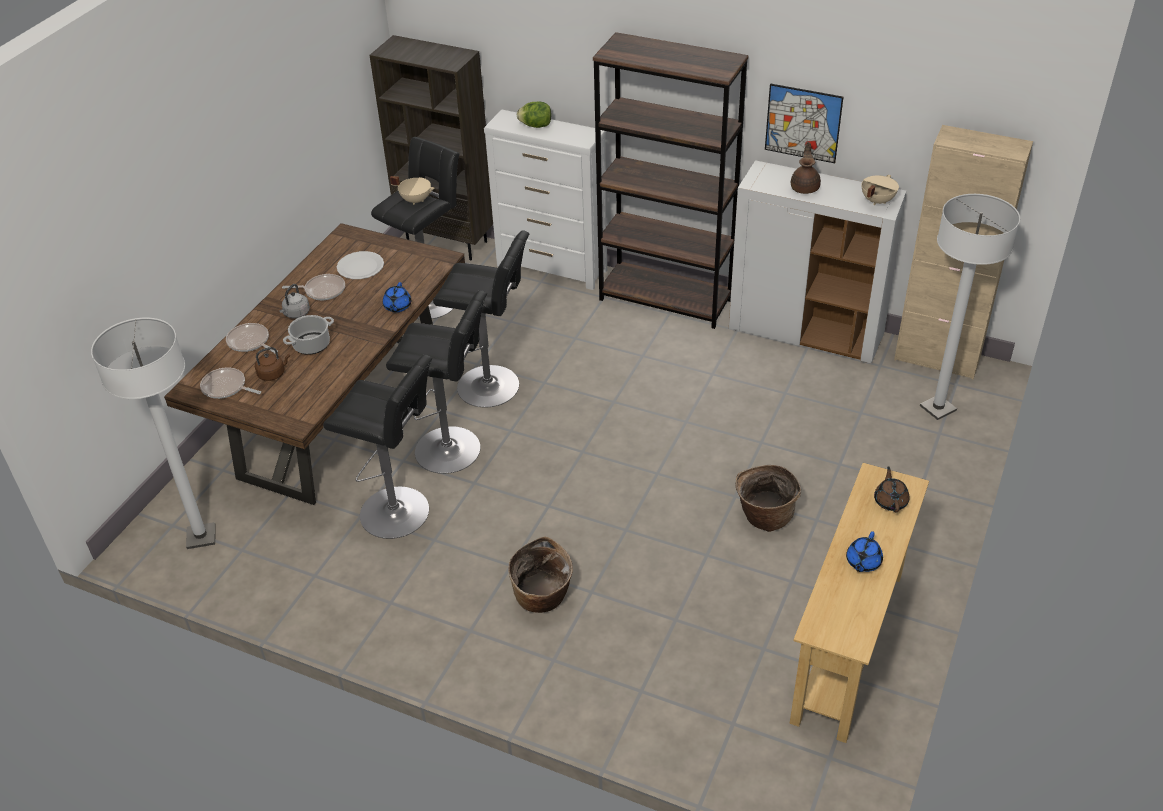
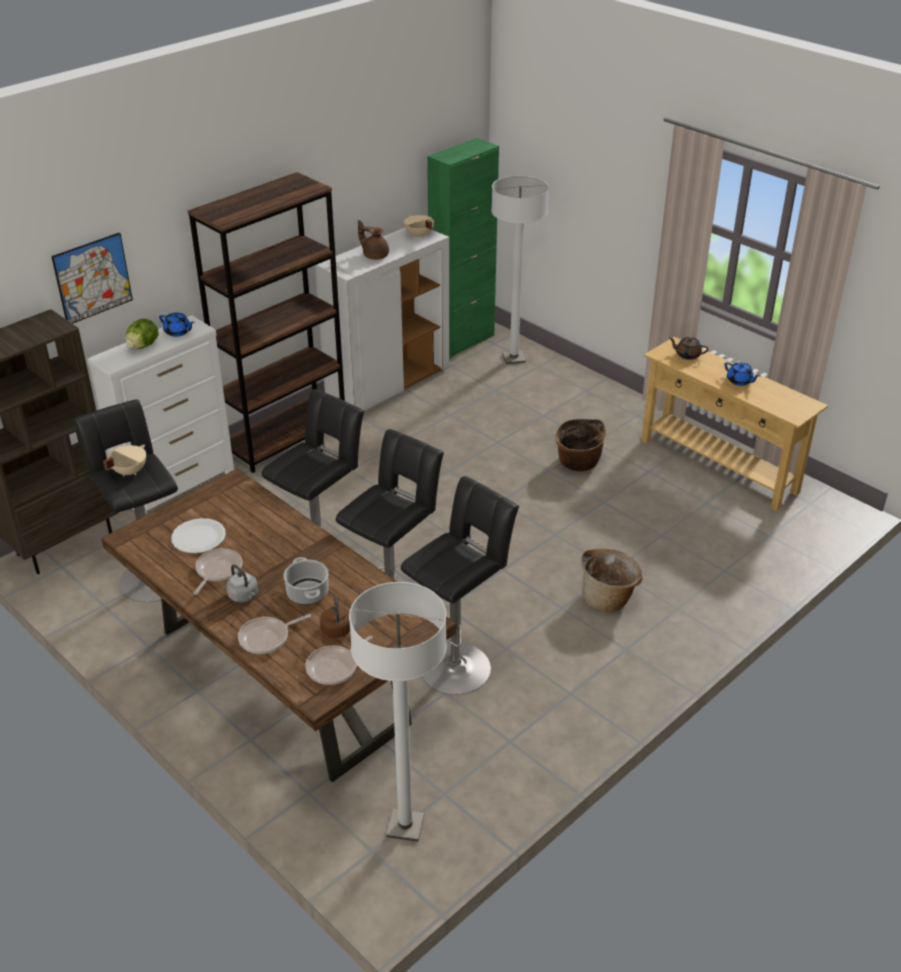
camera: 70 degrees left, 5 degrees down
(397, 306) = (290, 525): blue teapot -> blue teapot (178, 332)
(803, 123) = (339, 211): picture -> picture (93, 278)
(937, 359) = (462, 342): beige cabinet -> green cabinet

